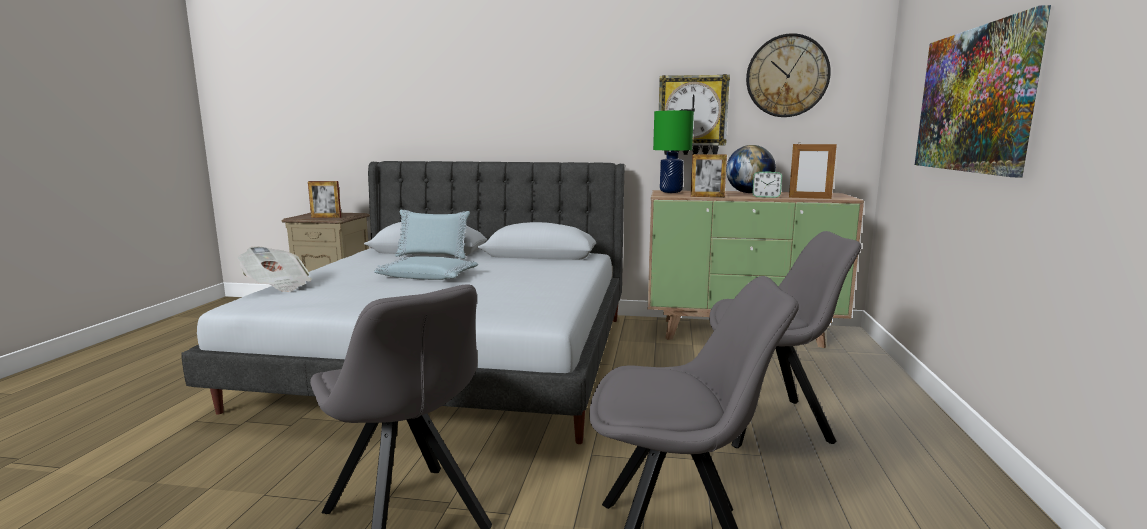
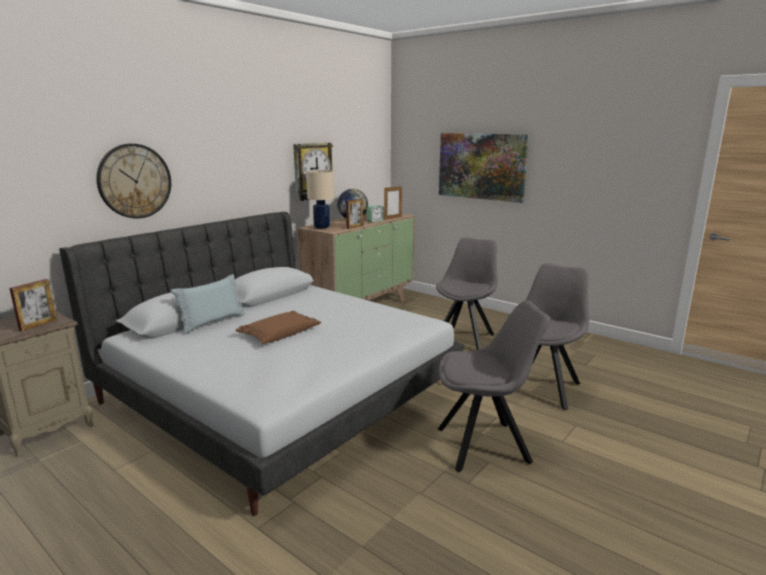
camera: 60 degrees left, 5 degrees up
(277, 286) = (233, 384): newspaper -> none
(428, 275) = (279, 332): blue pillow -> brown pillow
(670, 192) = (321, 228): green table lamp -> beige table lamp
(787, 76) = (353, 142): wall clock -> wall clock (134, 181)

